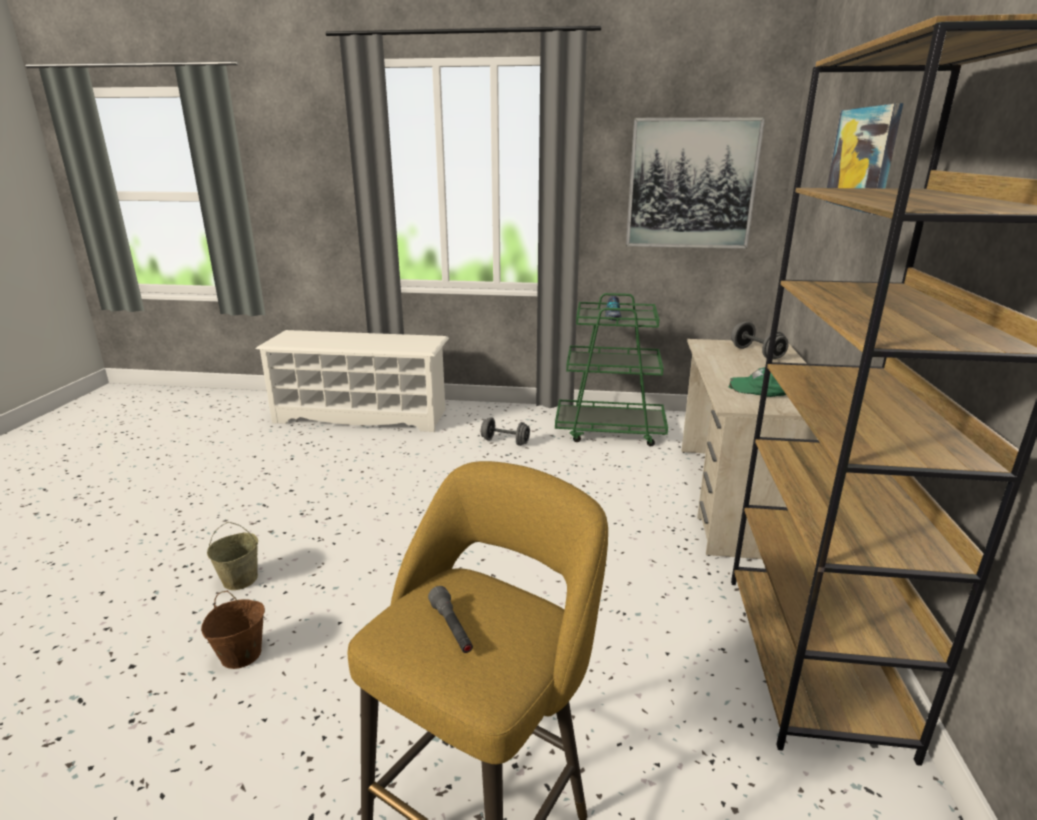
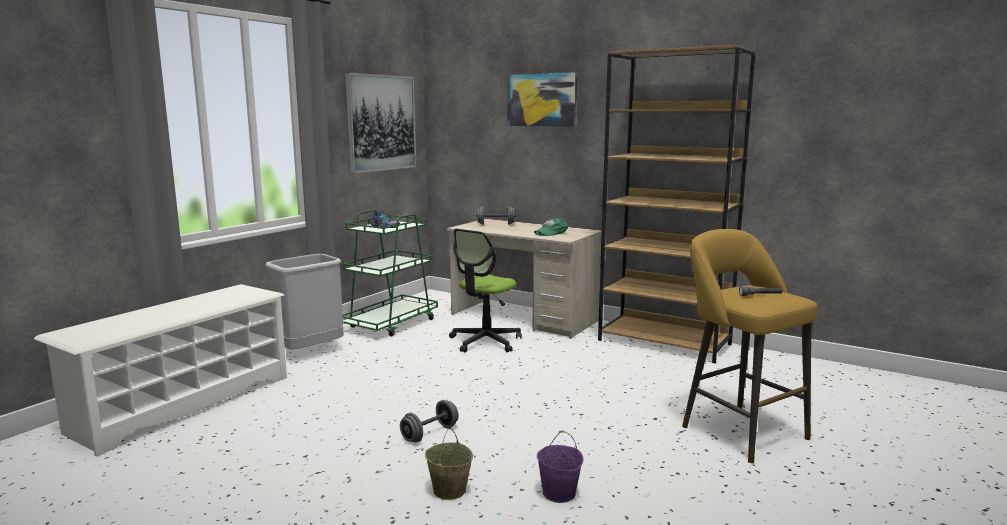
camera: 65 degrees left, 10 degrees down
(240, 655) = (559, 494): brown bucket -> purple bucket
(498, 421) = (310, 352): none -> grey trash can
(505, 441) = (353, 356): grey dumbbell -> grey dumbbell (430, 434)
(621, 496) = (485, 341): none -> office chair

